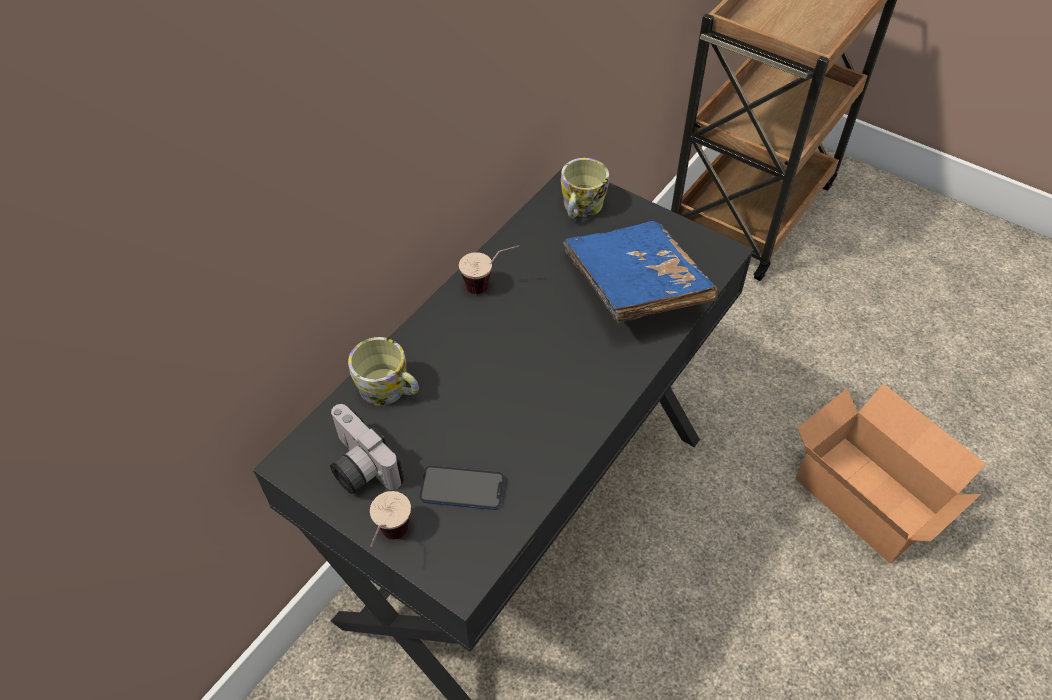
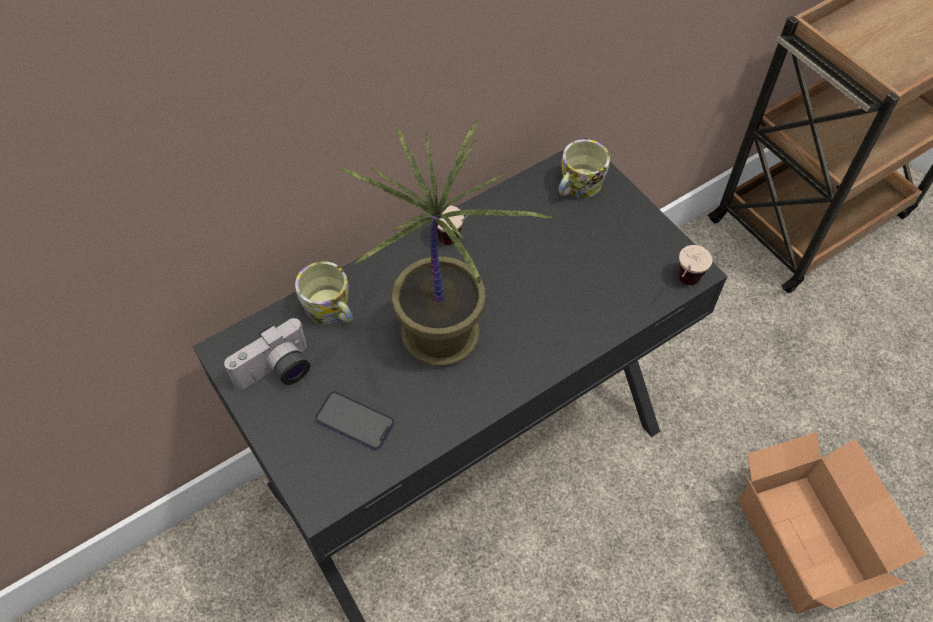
camera: 20 degrees right, 5 degrees up
(358, 467) = (277, 372): camera -> camera turned 105 degrees counterclockwise
(390, 542) = (276, 448): cup -> cup (683, 286)
(515, 381) = (443, 337): none -> potted plant
(635, 287) = (593, 281): blue book -> none

